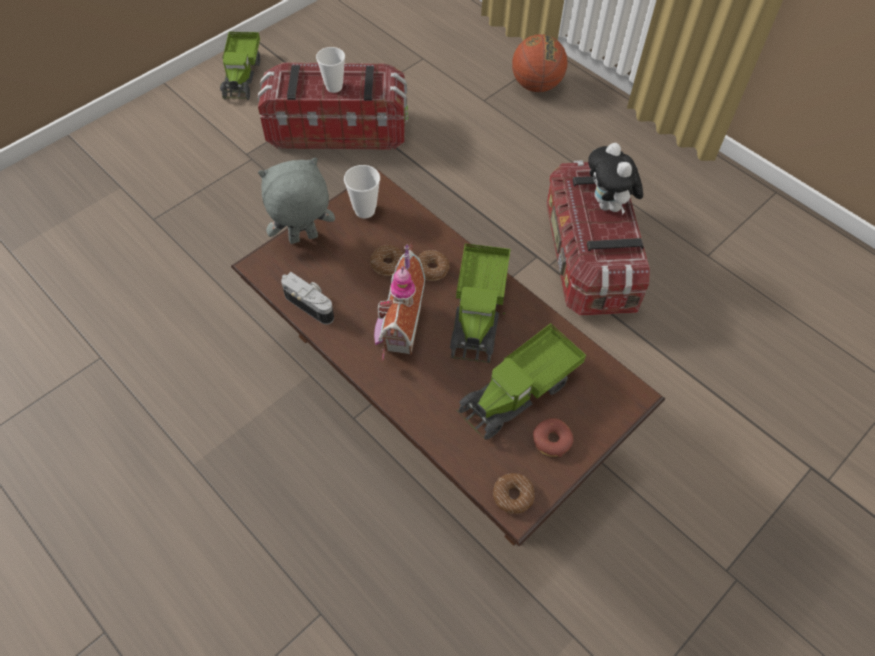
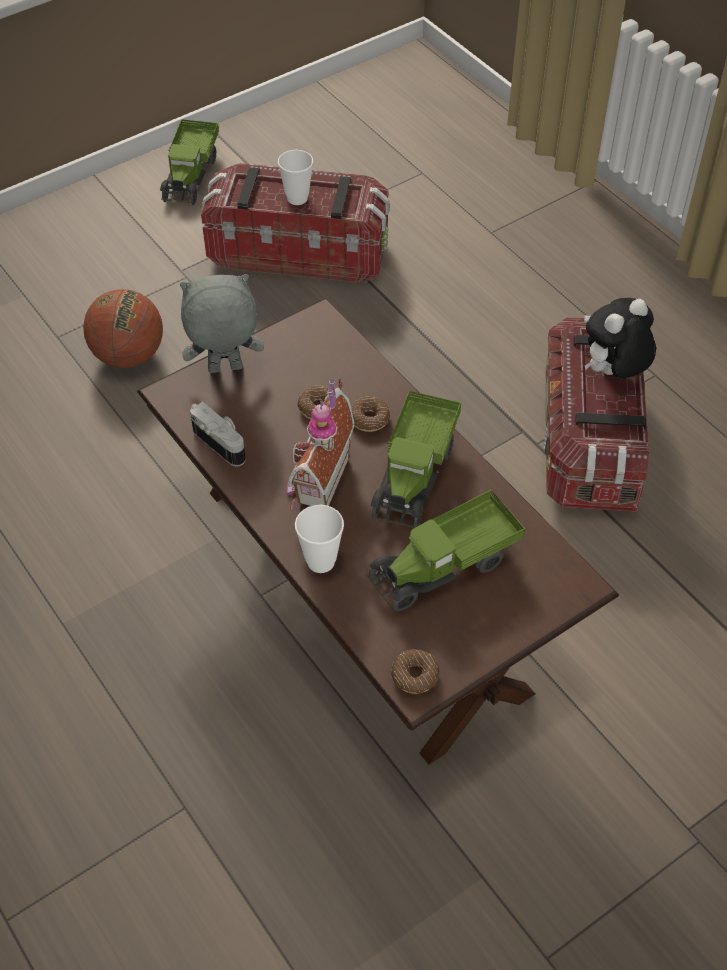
camera: 10 degrees right, 5 degrees down
(365, 210) = (302, 344): cup -> cup (321, 561)
(536, 85) = (563, 220): basketball -> basketball (128, 355)
(552, 440) = (472, 623): donut -> none
(608, 205) = (613, 373): plush toy -> plush toy turned 60 degrees clockwise

